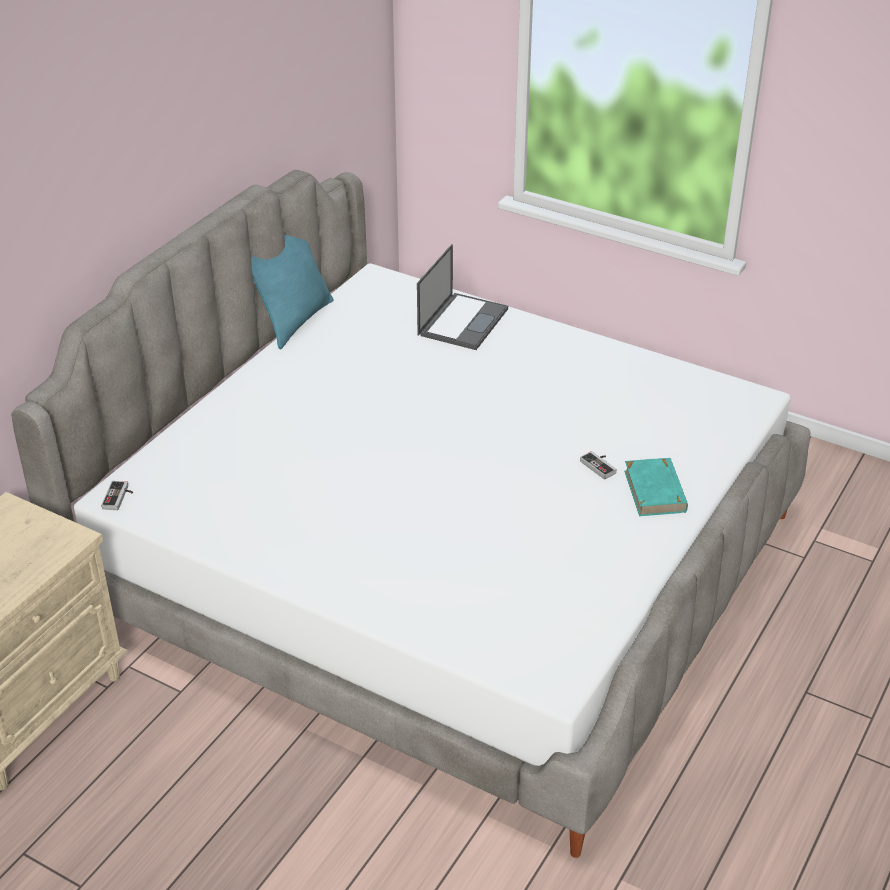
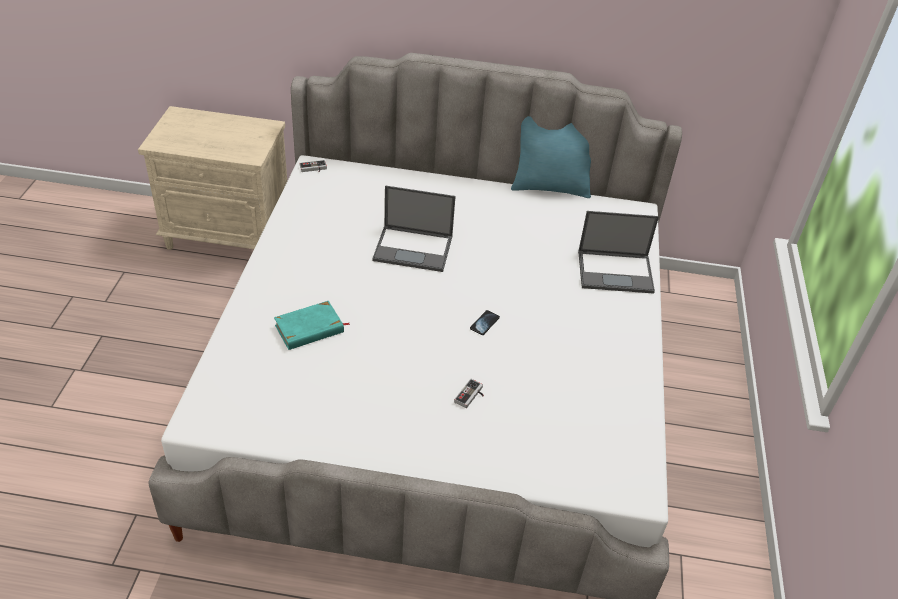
camera: 65 degrees right, 5 degrees up
(342, 448) = (414, 248): none -> laptop
(497, 429) = (484, 323): none -> phone
(655, 491) = (455, 439): turquoise book -> turquoise book (310, 329)

